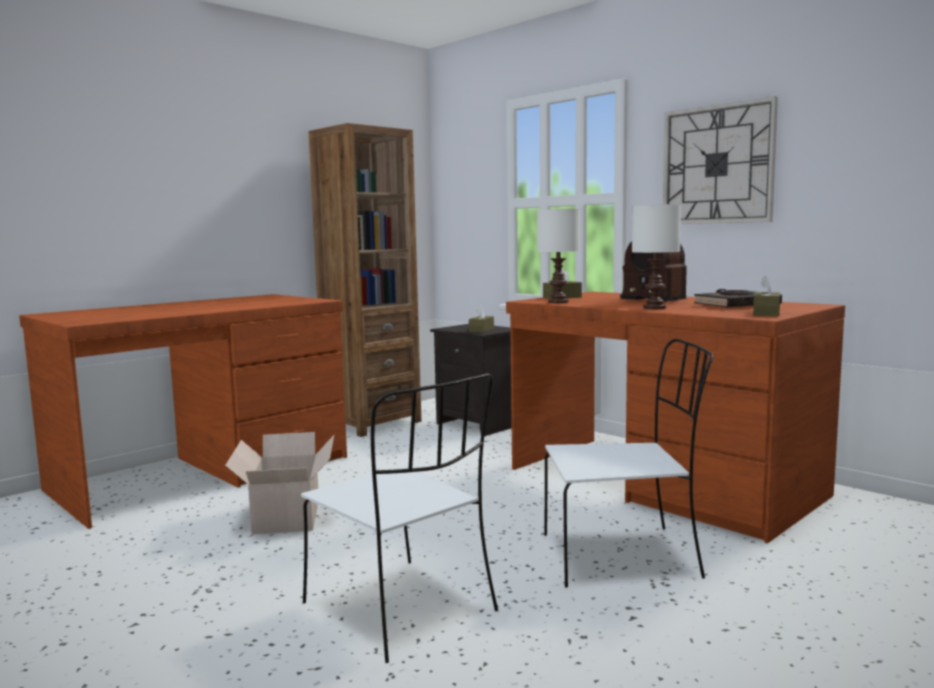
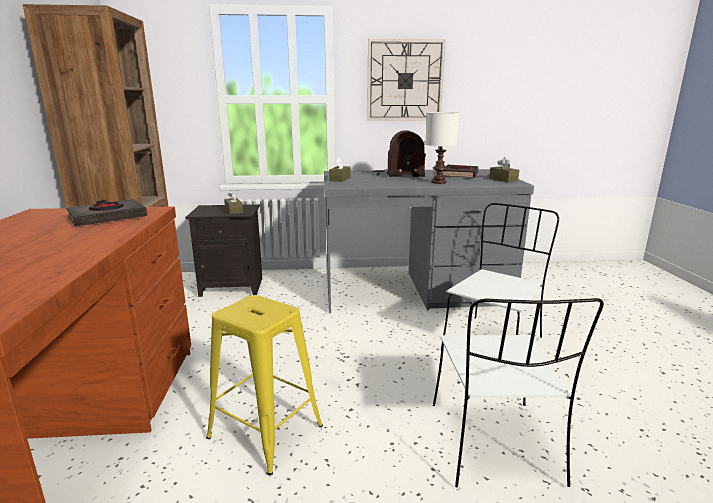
camera: 50 degrees left, 10 degrees up
(281, 301) = (107, 217): none -> black book
(286, 517) = (265, 431): cardboard box -> yellow stool
(402, 609) = (495, 444): white chair -> white chair turned 90 degrees clockwise
(559, 302) = (362, 184): white table lamp -> none
(661, 482) = (415, 290): brown desk -> grey desk

